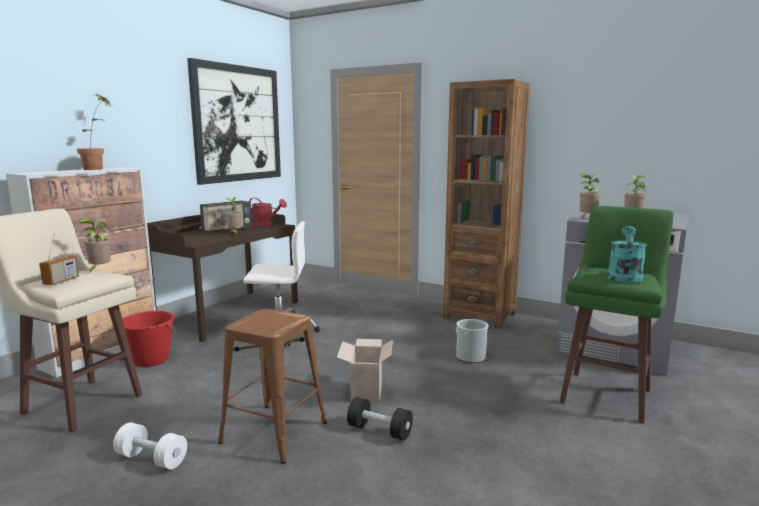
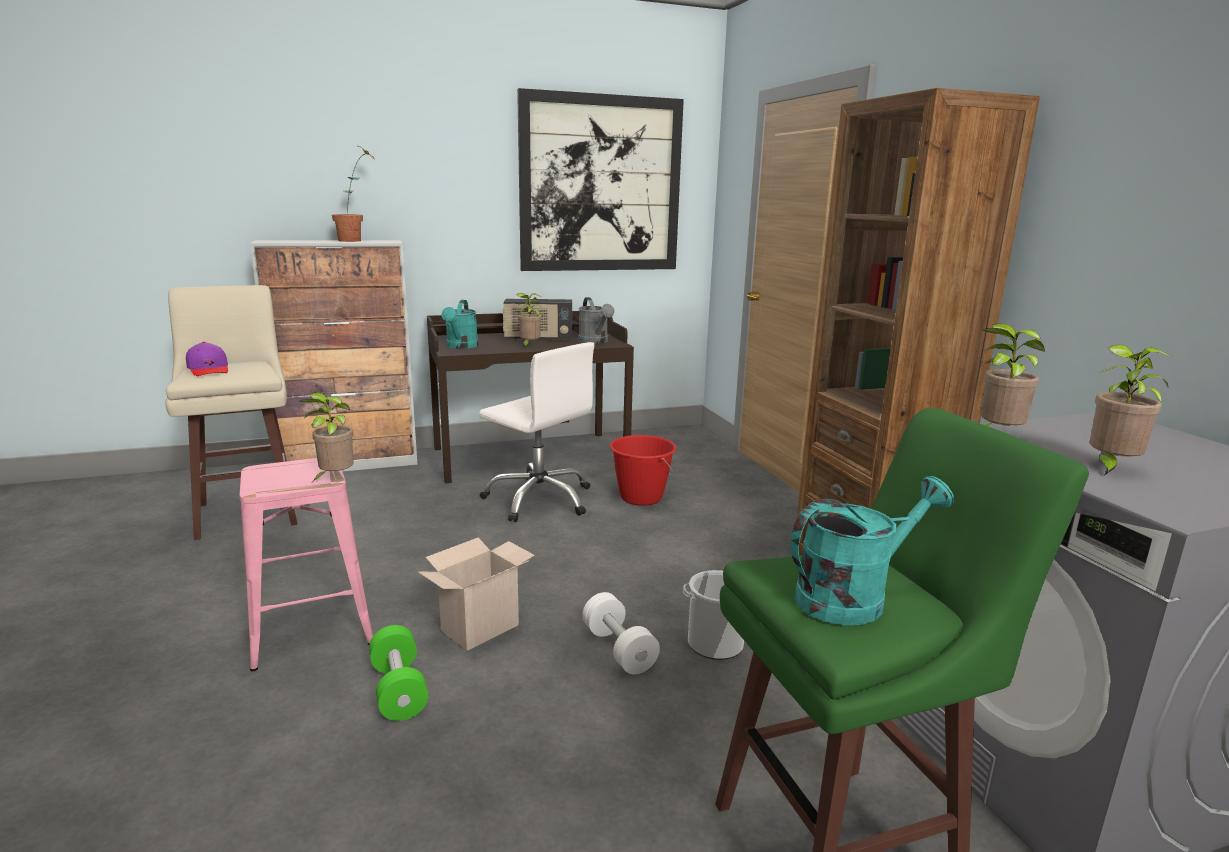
camera: 40 degrees right, 5 degrees up
(61, 281) = (209, 369): radio -> purple cap
(99, 270) = (267, 364): potted plant -> potted plant (334, 478)
(150, 360) = (369, 487): red bucket -> red bucket (640, 497)
(152, 459) = (187, 599): white dumbbell -> white dumbbell (619, 649)
(192, 240) = (461, 346): none -> turquoise watering can
(266, 226) = (595, 341): red watering can -> grey watering can
(273, 431) = (311, 626): brown stool -> pink stool
(379, 431) = (399, 689): black dumbbell -> green dumbbell

